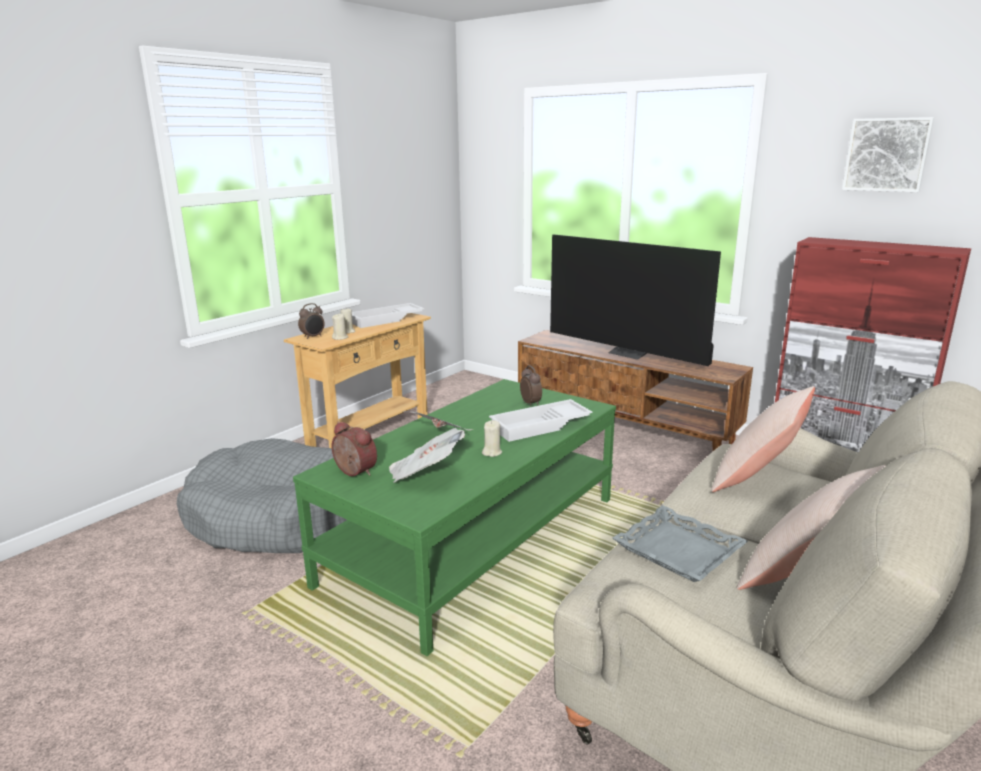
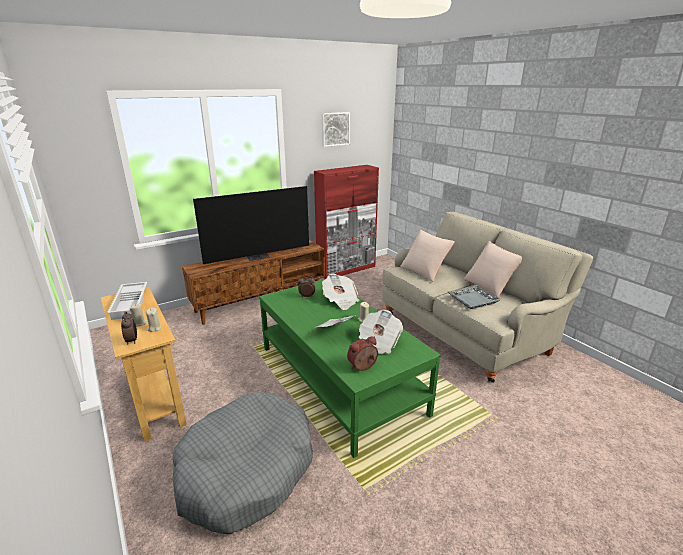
camera: 70 degrees left, 5 degrees up
(540, 426) = (340, 300): white tray -> newspaper

